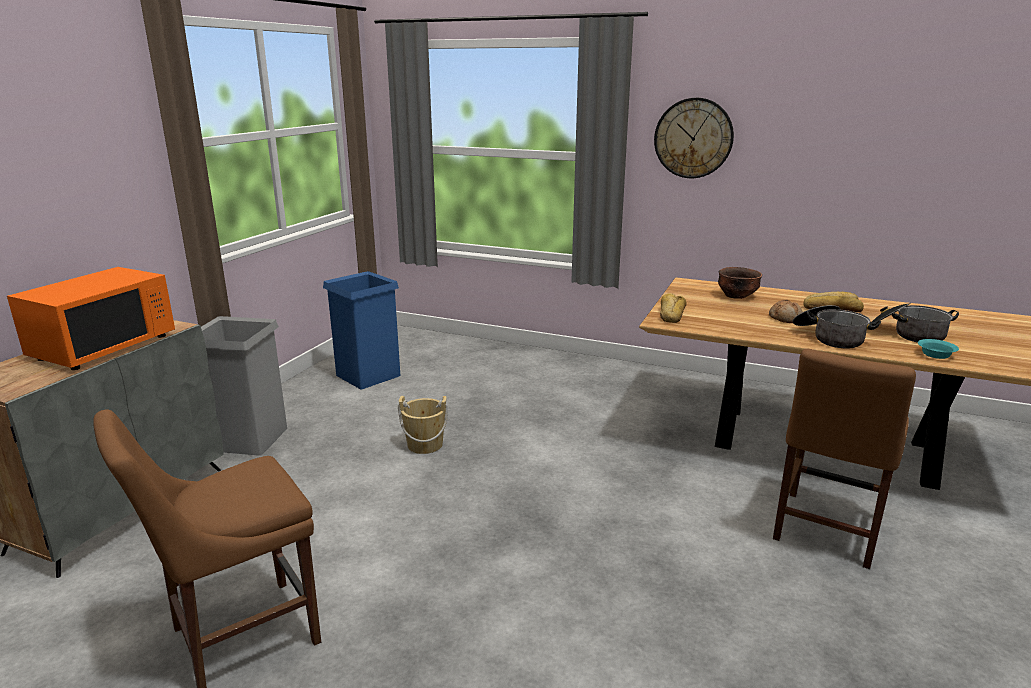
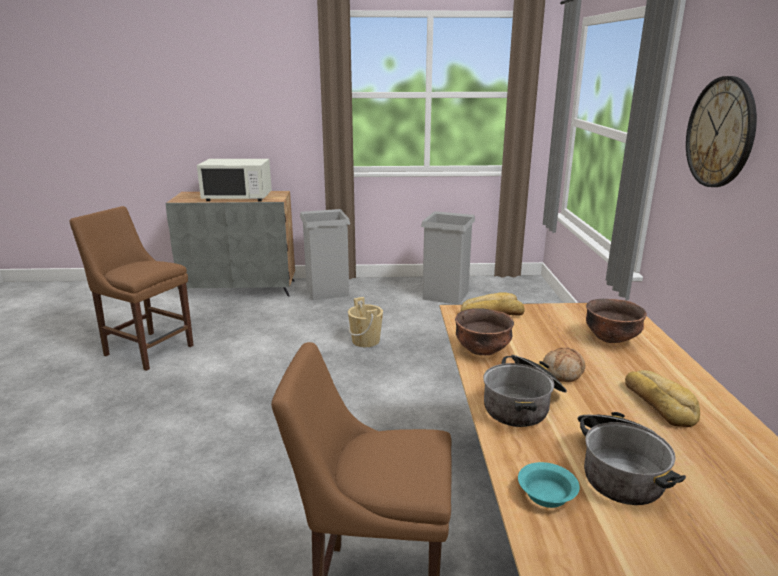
camera: 65 degrees right, 0 degrees up
(104, 347) = (238, 197): orange microwave -> white microwave
(368, 375) = (446, 295): blue trash can -> grey trash can
(742, 330) = (483, 351): none -> brown bowl

